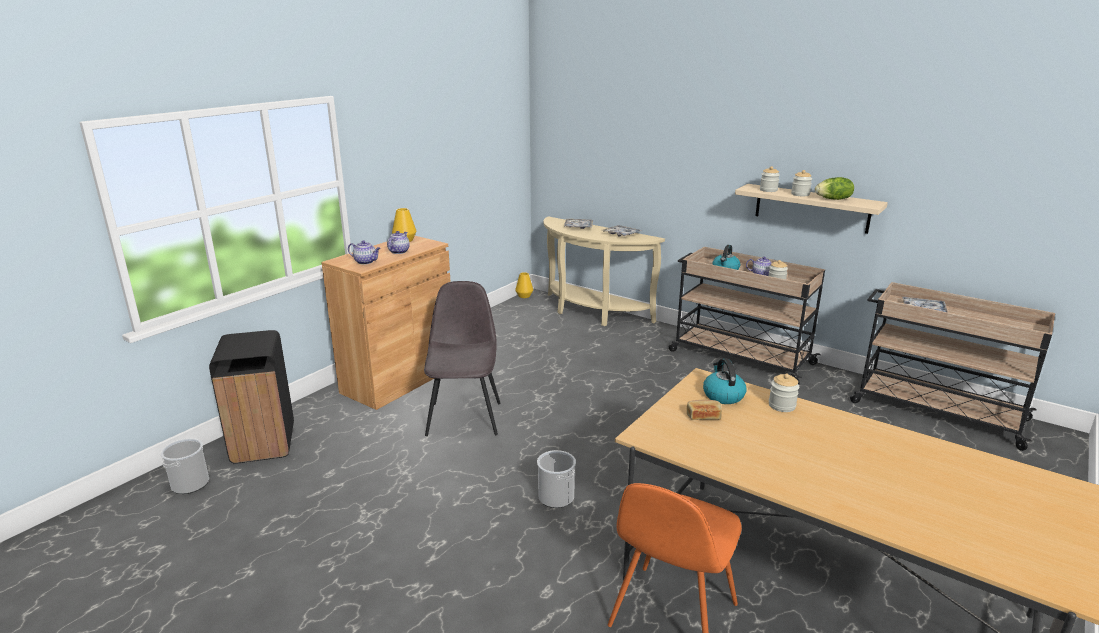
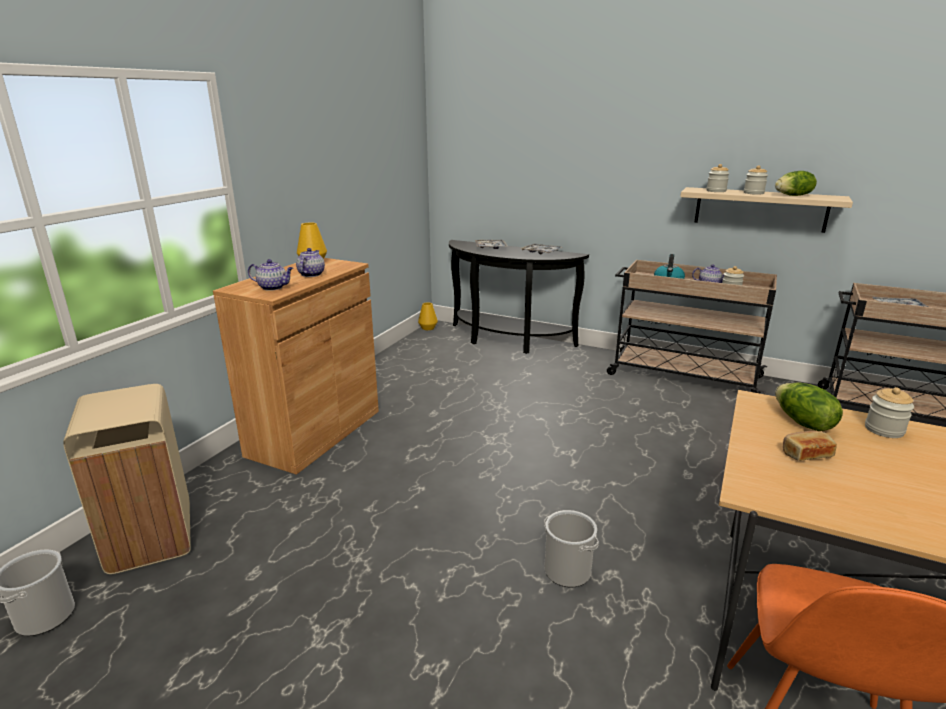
camera: 10 degrees left, 0 degrees up
(264, 443) = (152, 538): black trash can -> beige trash can
(464, 417) = (411, 473): grey chair -> none
(591, 313) = (506, 341): beige console table -> black console table
(723, 395) = (802, 422): kettle -> lettuce

